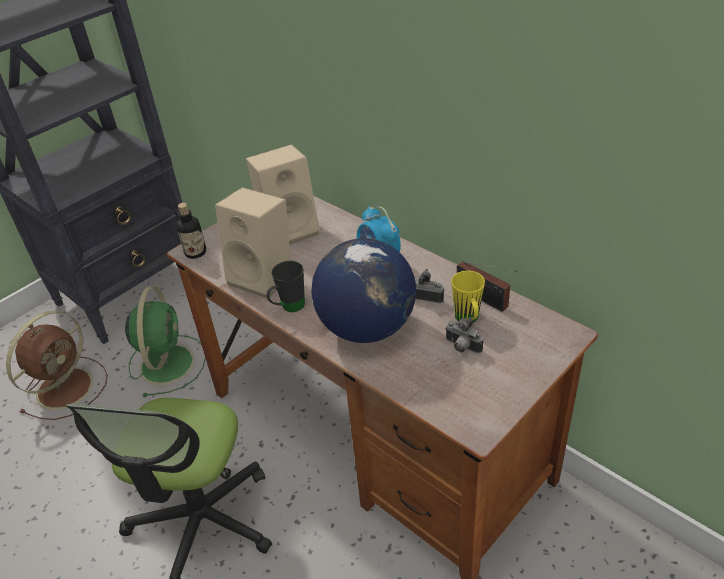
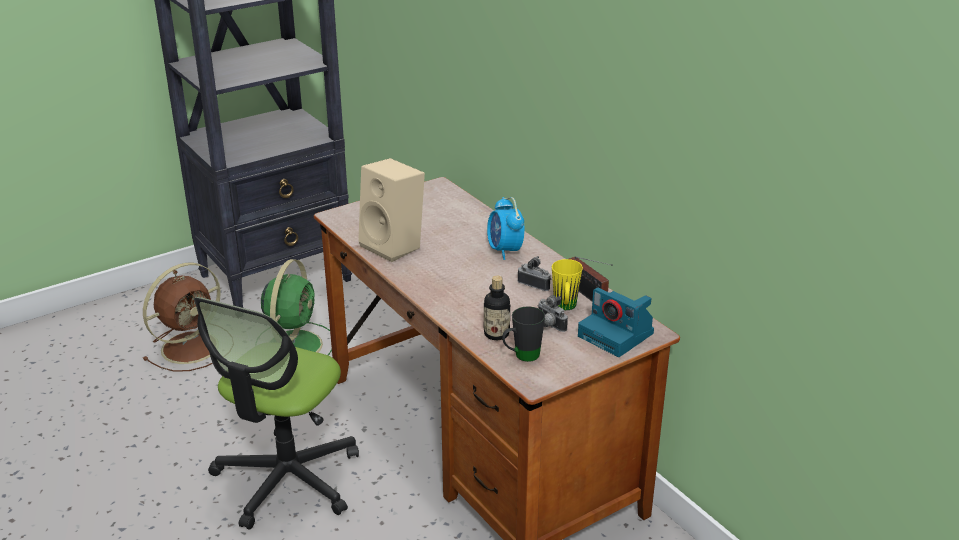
camera: 10 degrees right, 10 degrees down
(195, 252) = (340, 218): bottle -> bottle (496, 334)
(288, 308) = (407, 272): black mug -> black mug (521, 356)
(290, 229) = (433, 214): beige speaker -> none
(366, 327) = (470, 297): globe -> none
(535, 345) = (617, 335): none -> camera

